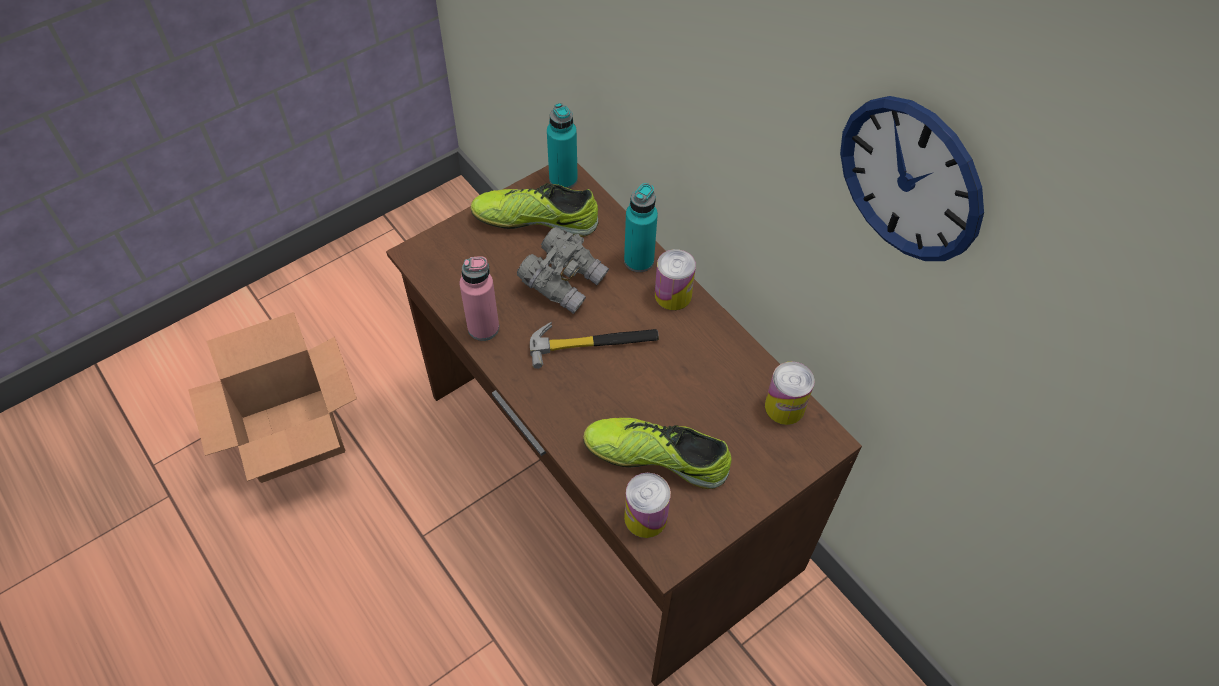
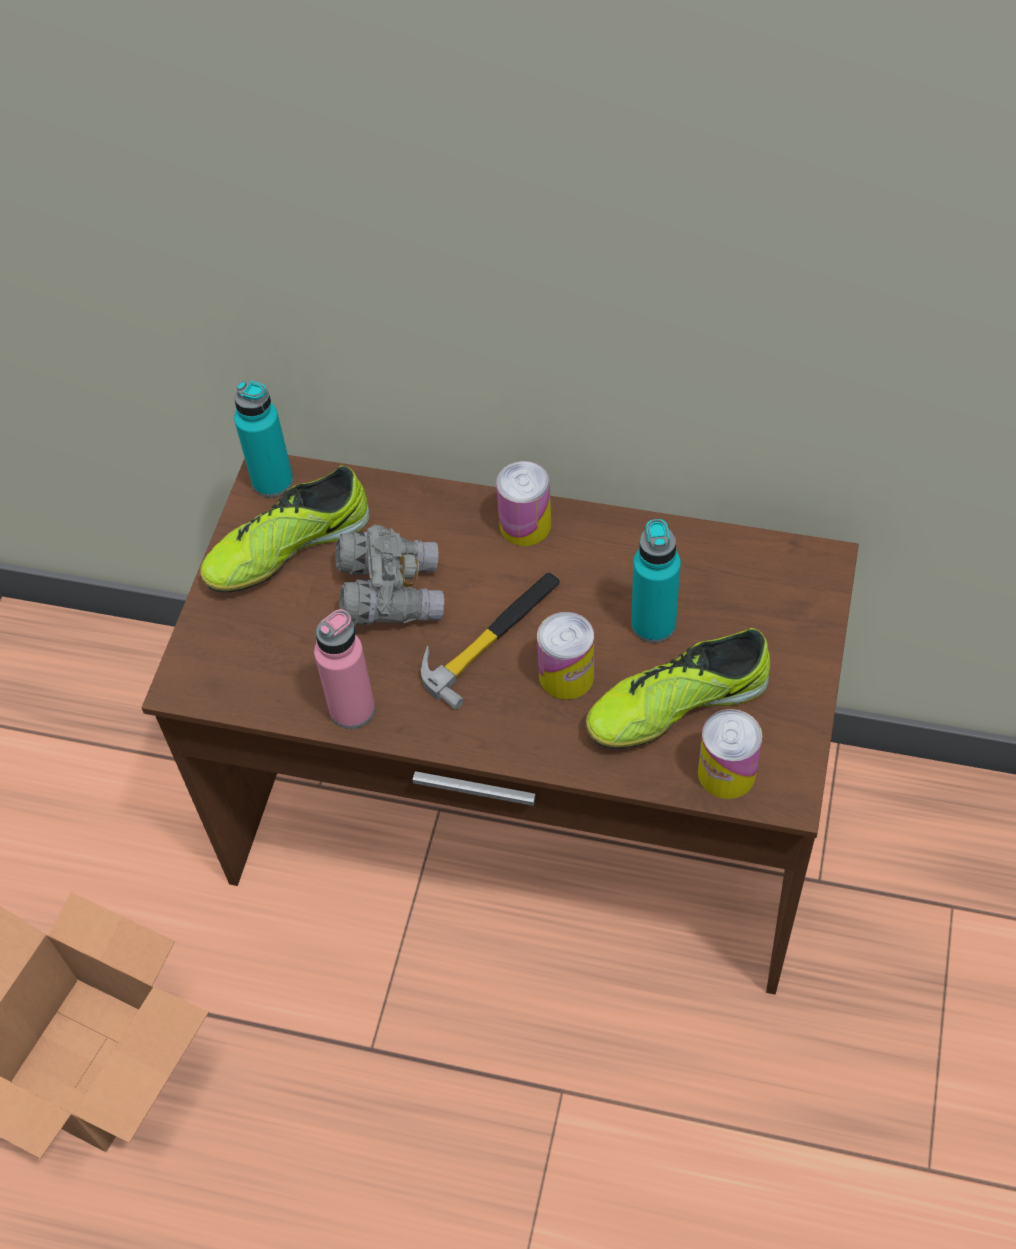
camera: 35 degrees left, 0 degrees up
(639, 260) = (451, 513): turquoise bottle -> turquoise bottle (653, 624)
(784, 407) = (751, 559): can -> can (566, 676)
(910, 179) = (831, 200): wall clock -> none

